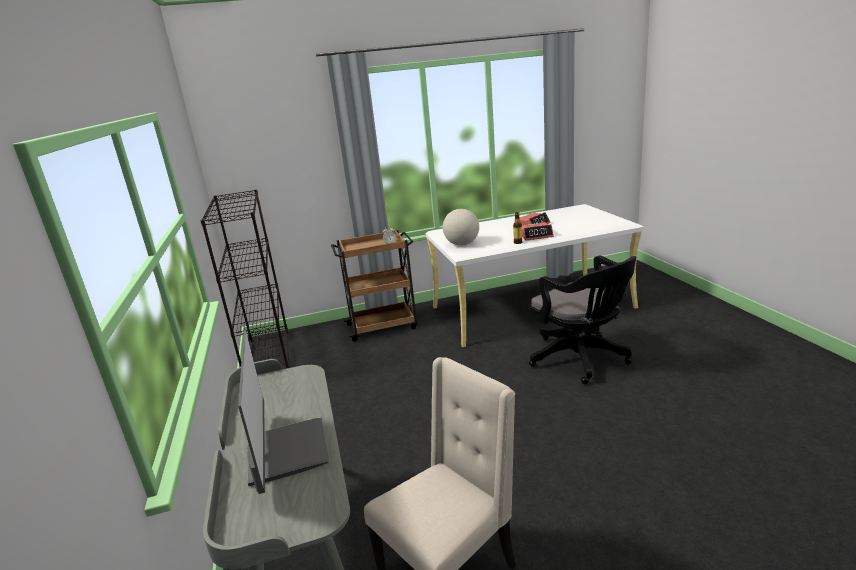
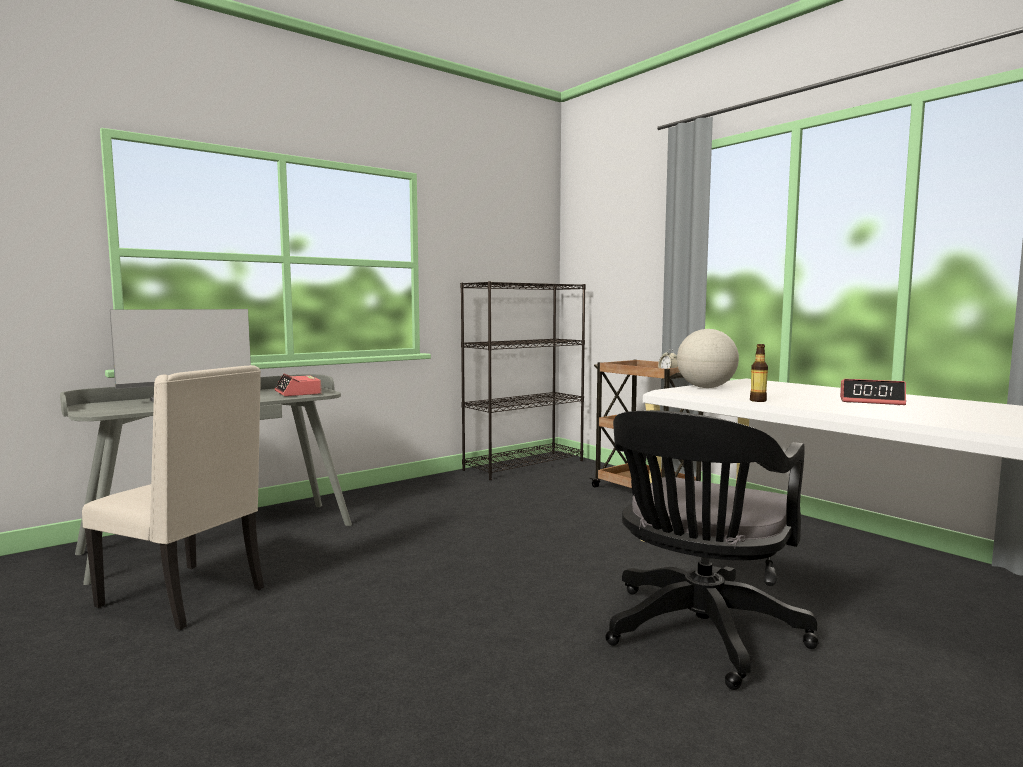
camera: 65 degrees right, 15 degrees down
(536, 236) = (812, 404): alarm clock -> alarm clock (298, 393)

